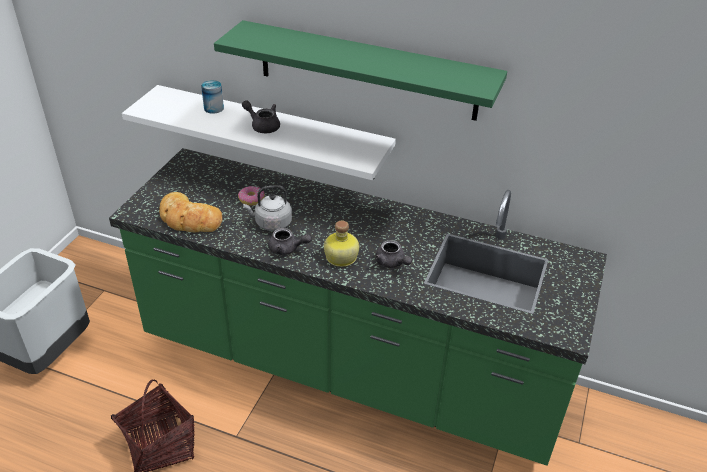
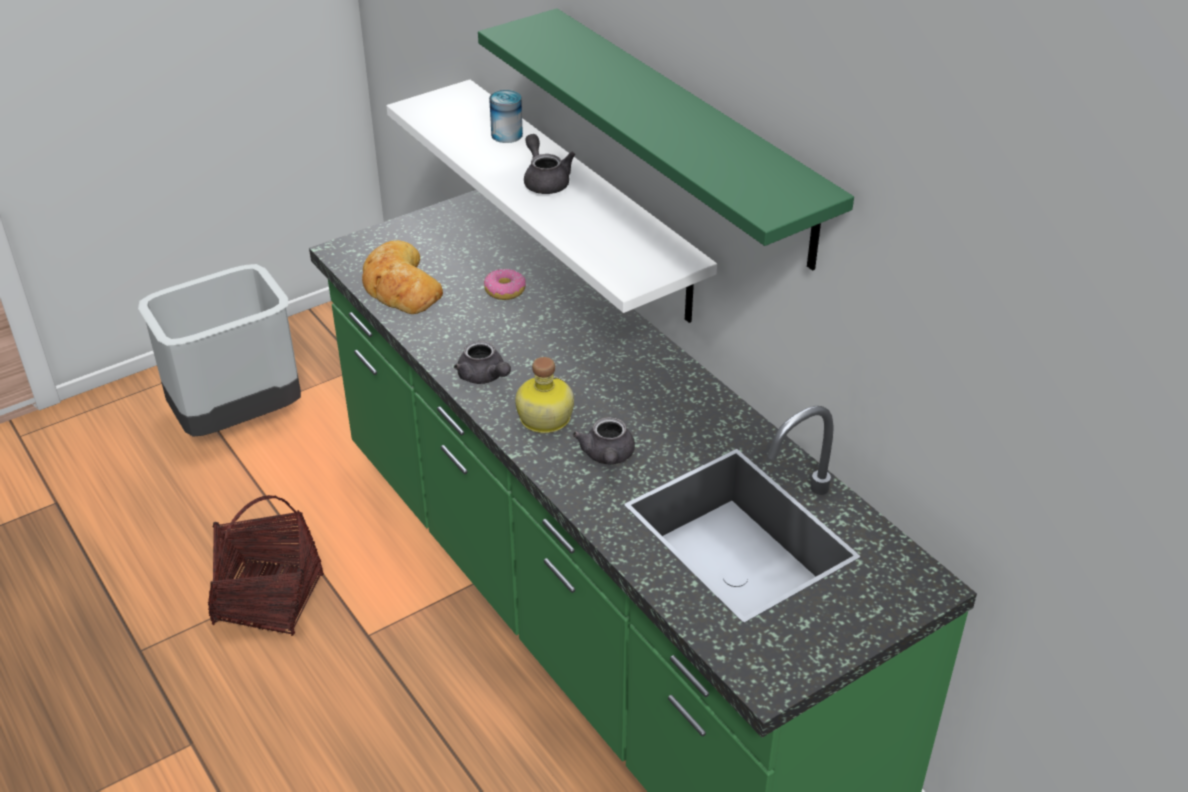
camera: 35 degrees right, 0 degrees up
(271, 223) = (498, 334): grey kettle -> none

